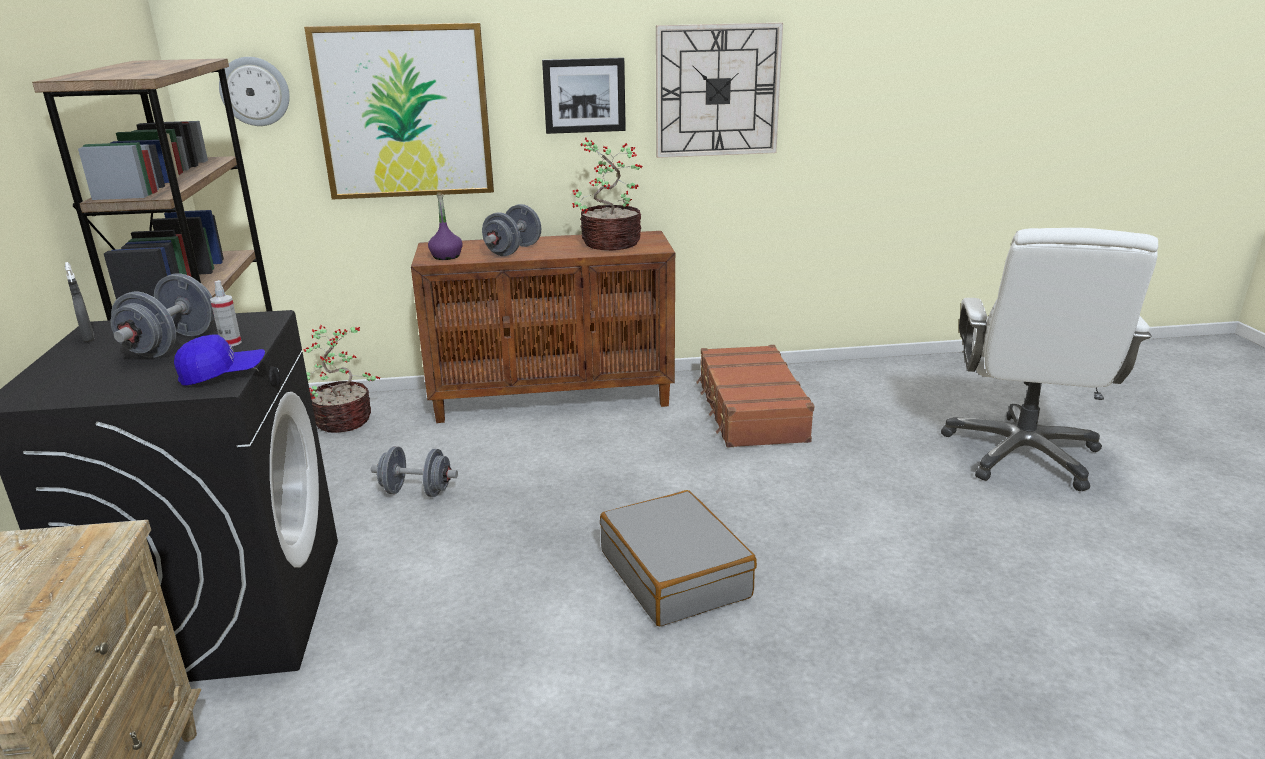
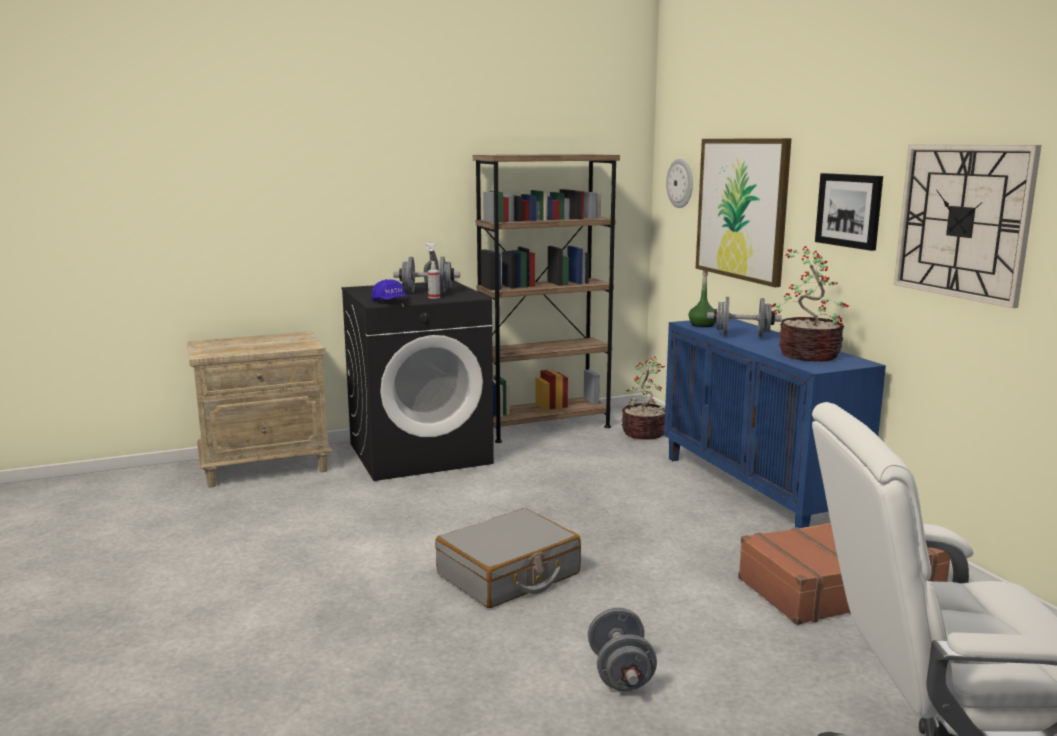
camera: 75 degrees right, 10 degrees down
(417, 491) = (567, 472): grey dumbbell -> grey dumbbell (620, 674)
(446, 256) = (702, 325): purple bottle -> green bottle
(554, 398) = (757, 491): brown cabinet -> blue cabinet

